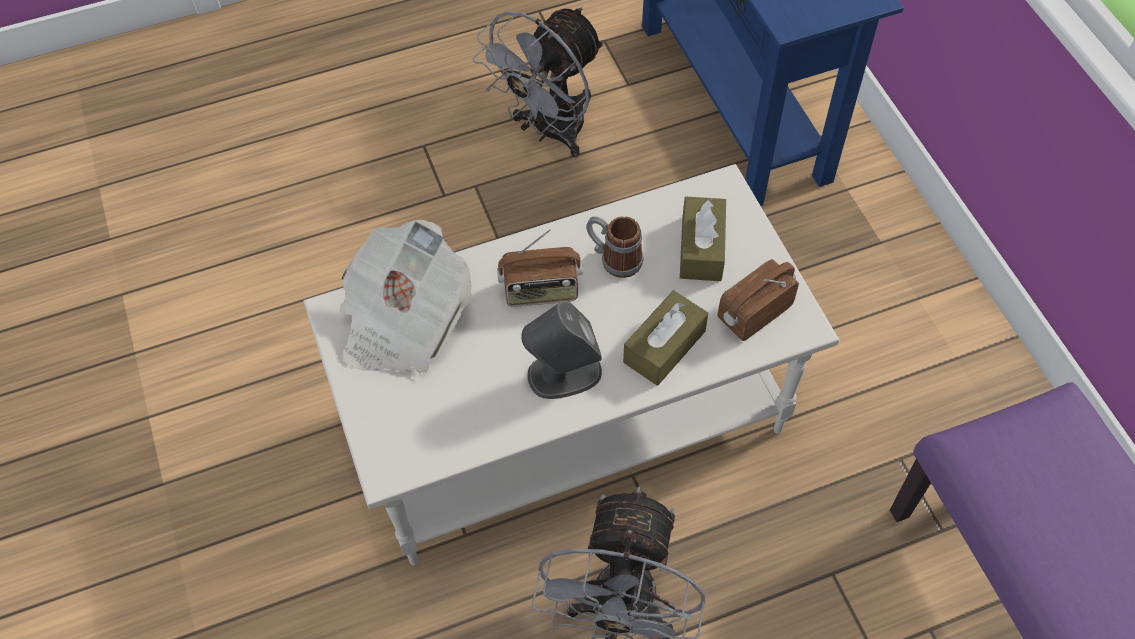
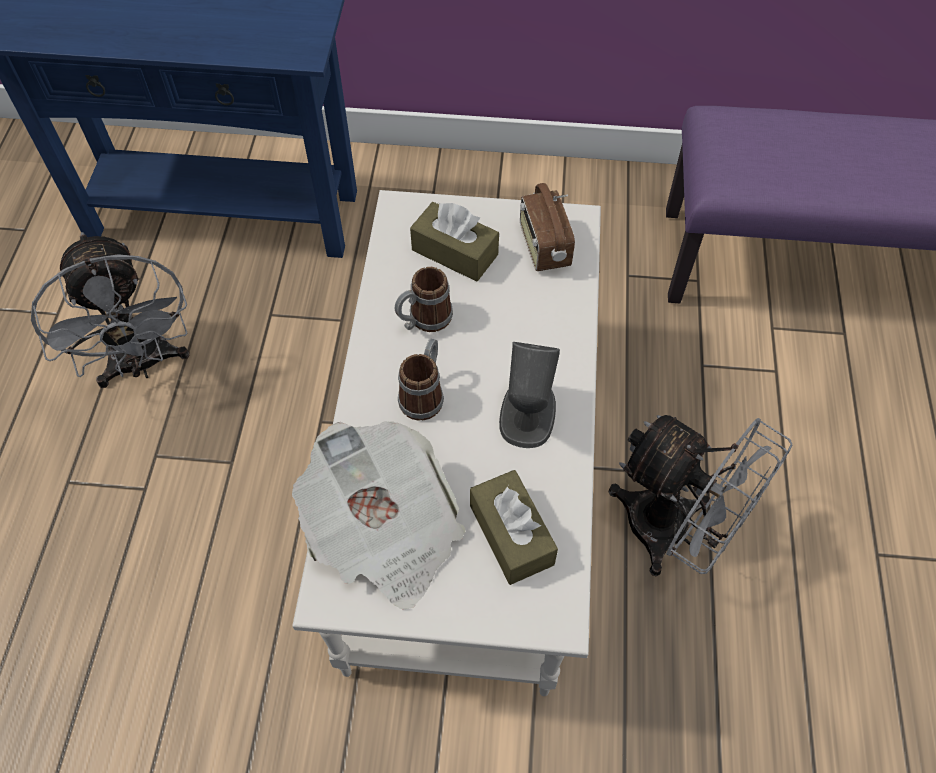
camera: 65 degrees left, 0 degrees up
(541, 292) = (424, 394): radio -> mug
(664, 346) = (542, 324): brown tissue box -> brown tissue box (511, 534)

